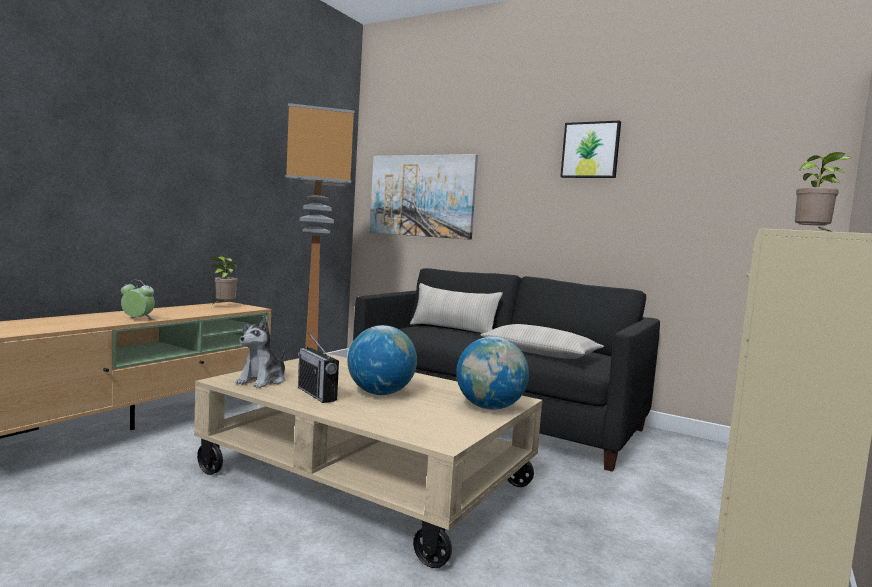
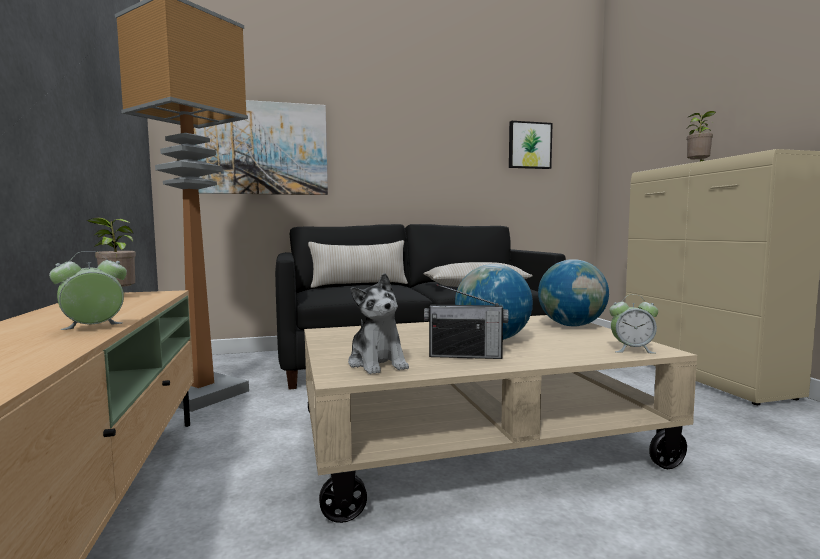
camera: 45 degrees left, 0 degrees up
(426, 434) = (632, 350): none -> alarm clock
(590, 150) = (436, 110): picture -> picture (529, 145)

